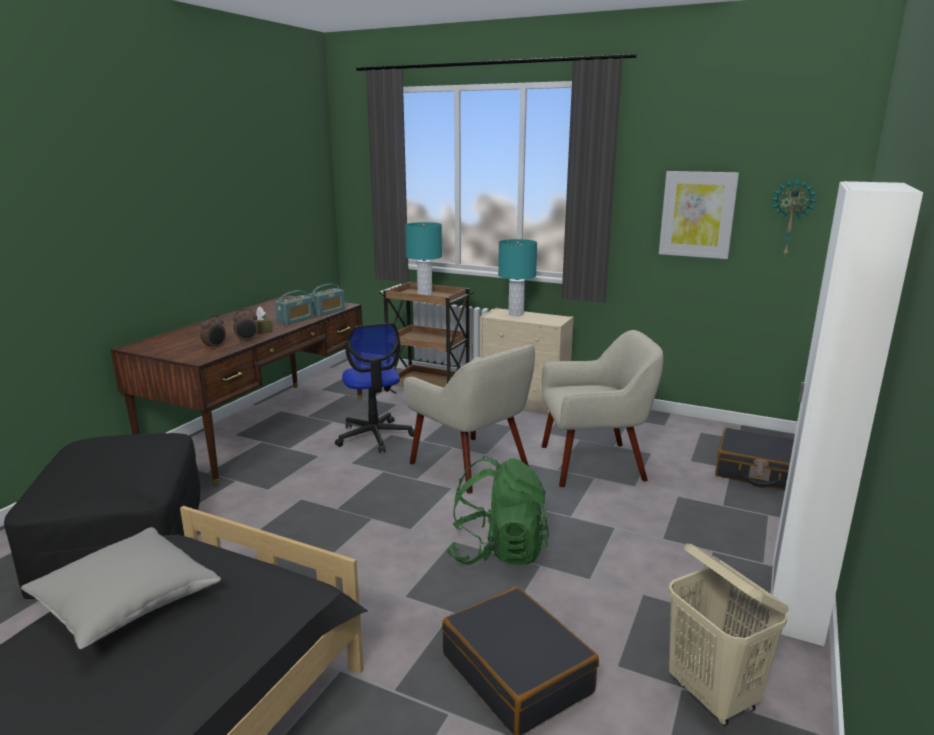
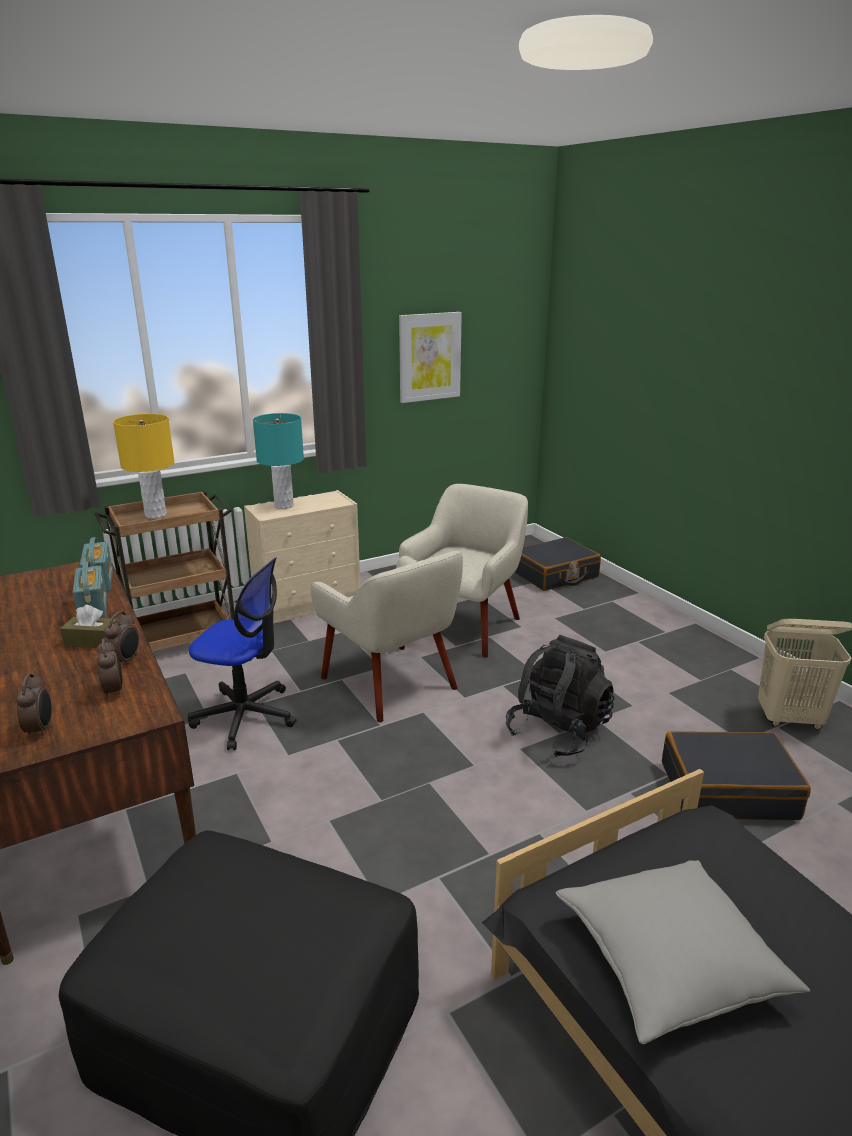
camera: 55 degrees left, 5 degrees up
(169, 347) = (41, 729): none -> alarm clock
(425, 293) = (156, 515): turquoise table lamp -> yellow table lamp
(471, 464) = (391, 683): beige armchair -> beige armchair turned 60 degrees clockwise
(497, 551) = (558, 731): green backpack -> black backpack
(791, 217) = (500, 349): wall clock -> none
(795, 602) = (714, 644): white wardrobe -> none

